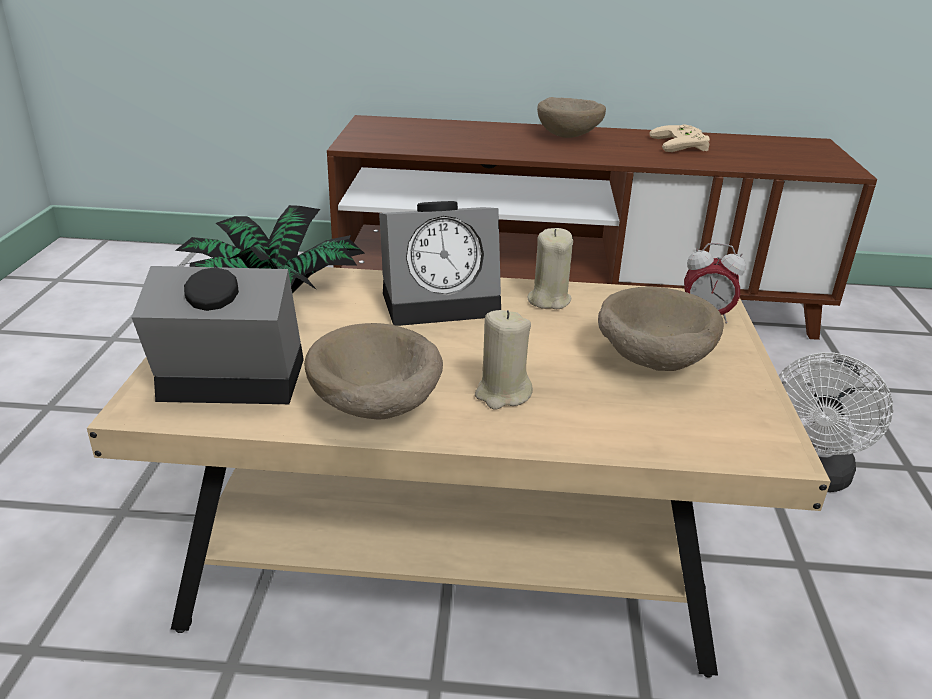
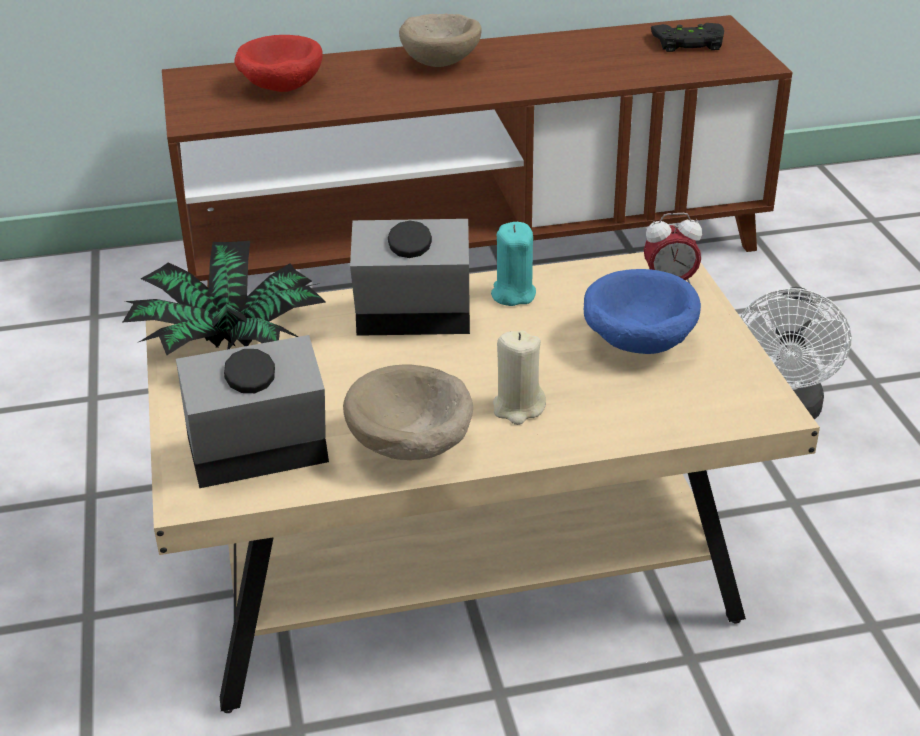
camera: 15 degrees left, 5 degrees up
(433, 134) = (280, 88): none -> red bowl
(443, 301) = (409, 318): alarm clock -> alarm clock turned 150 degrees counterclockwise
(548, 300) = (513, 294): beige candle -> turquoise candle
(651, 360) = (636, 343): beige bowl -> blue bowl
(683, 145) = (575, 54): beige game controller -> none
(785, 150) = (688, 43): none -> black game controller

